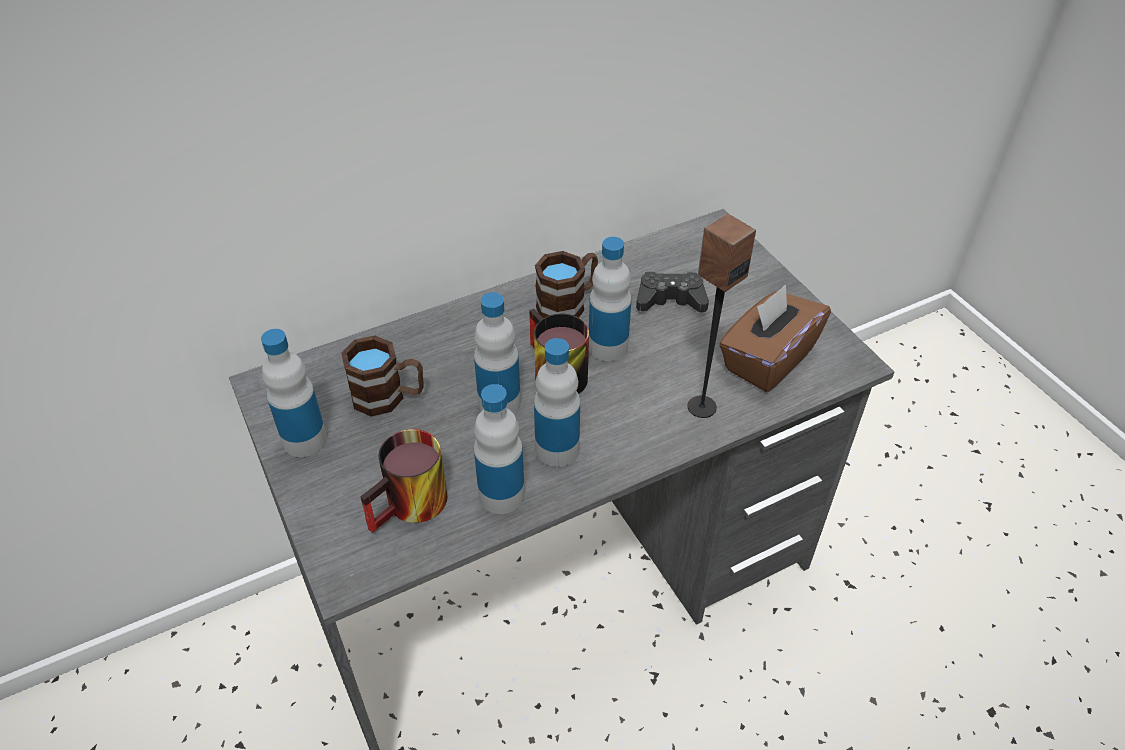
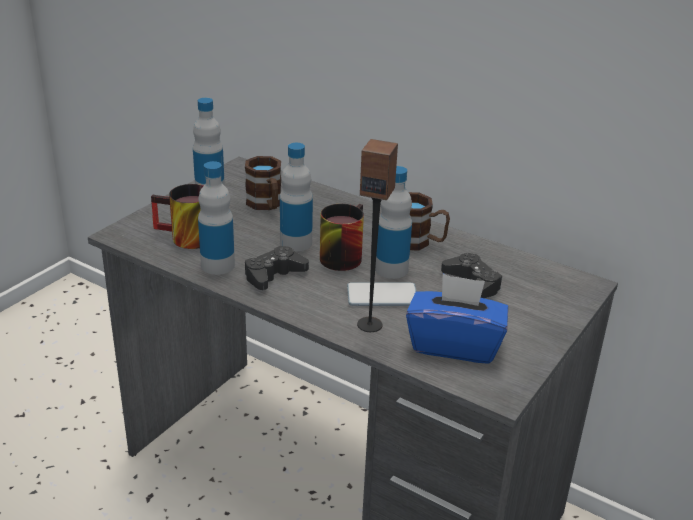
camera: 60 degrees right, 15 degrees down
(557, 449) = (274, 275): bottle -> black game controller
(654, 375) = (382, 296): none -> phone
(767, 359) = (454, 345): brown tissue box -> blue tissue box

